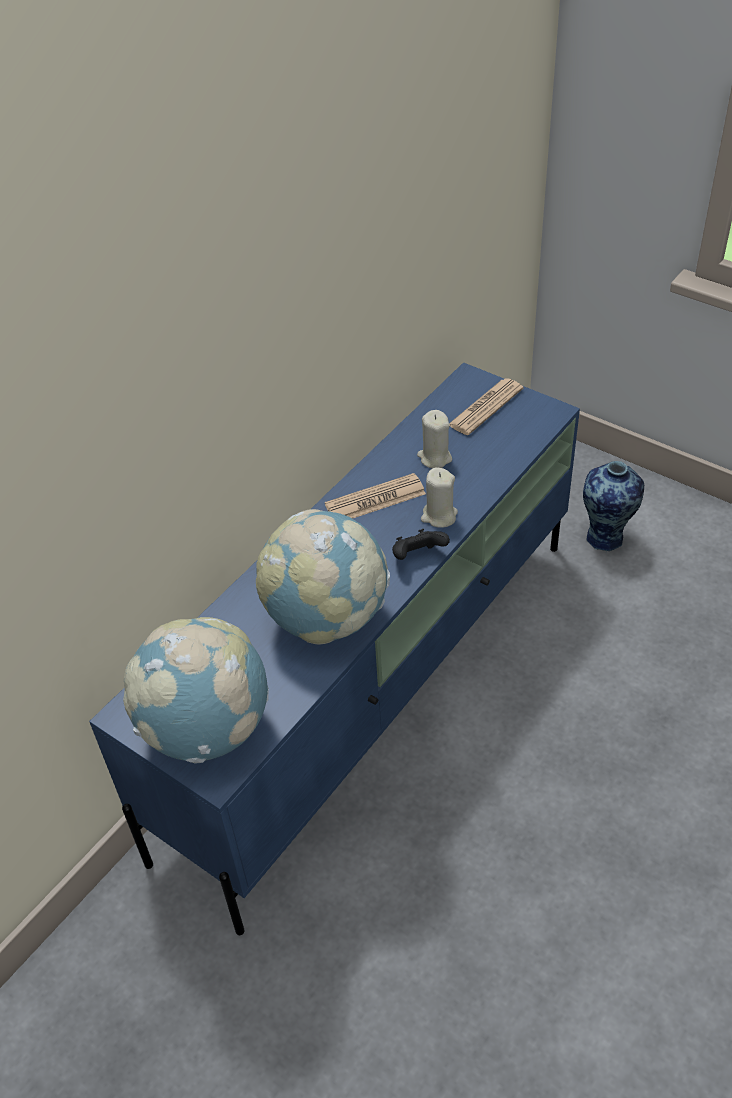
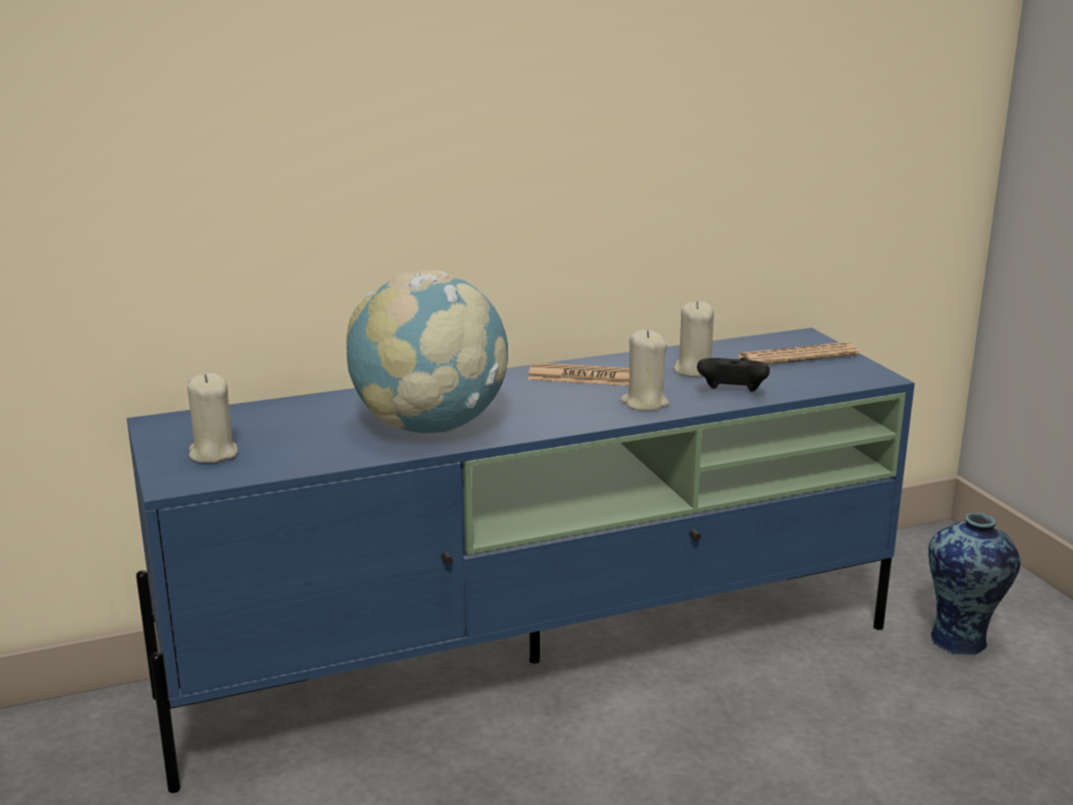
camera: 30 degrees right, 25 degrees down
(207, 729) = (213, 453): globe -> beige candle
(418, 556) = (583, 420): black game controller -> black game controller (732, 393)

